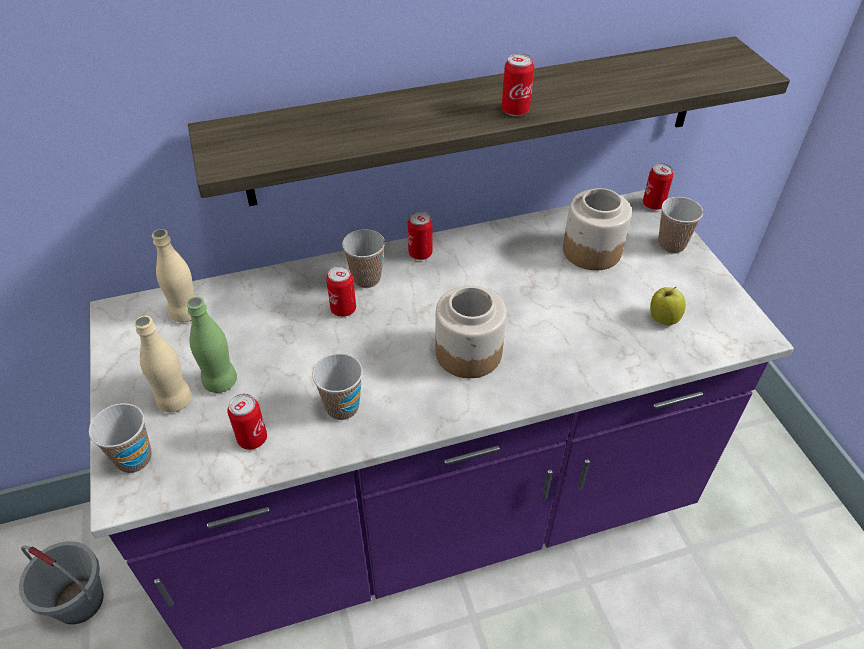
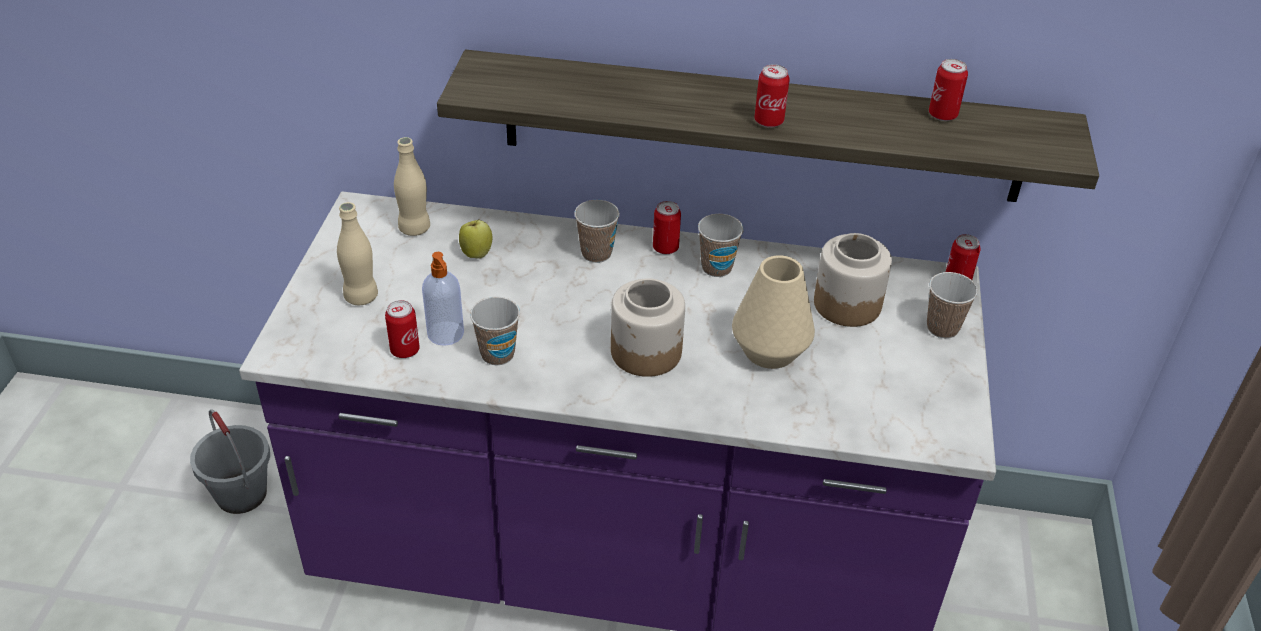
camera: 25 degrees right, 5 degrees down
(134, 458) = (302, 329): cup -> cup (716, 268)
(220, 382) = (408, 295): green bottle -> none
(282, 407) = (446, 334): none -> soap dispenser
(343, 309) = (555, 273): can -> can (942, 115)
(564, 313) = (770, 351): none -> beige vase
(663, 318) = (871, 393): apple -> apple (476, 253)

